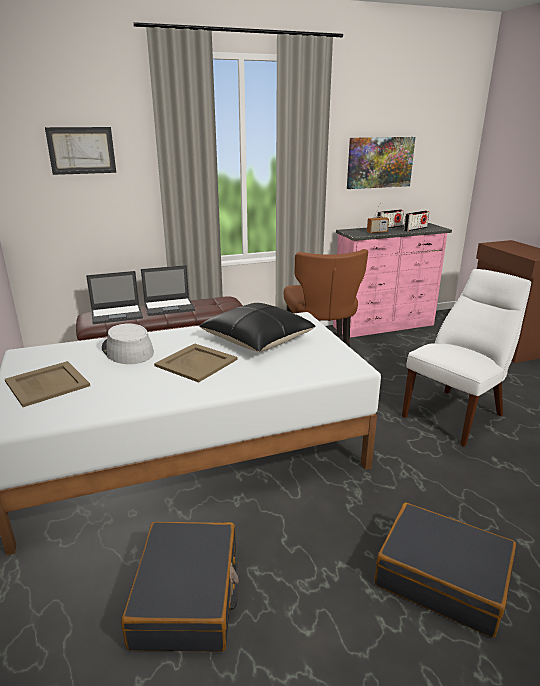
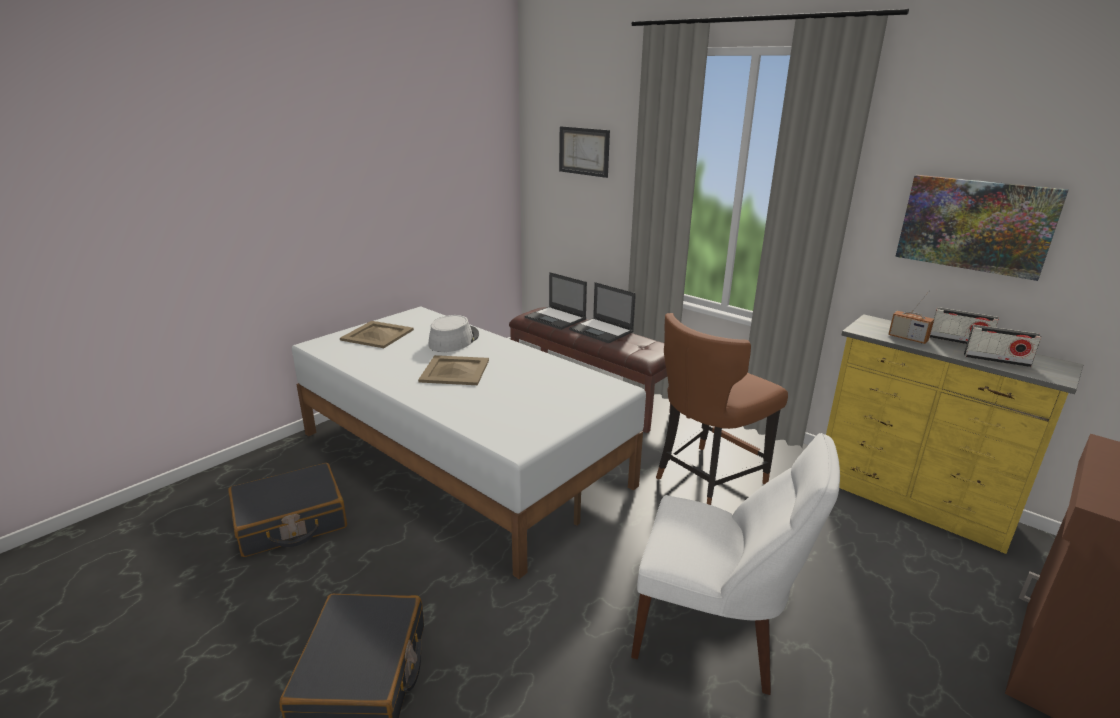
camera: 60 degrees right, 0 degrees up
(257, 339) = (532, 382): black pillow -> none
(384, 326) = (911, 502): pink dresser -> yellow dresser

